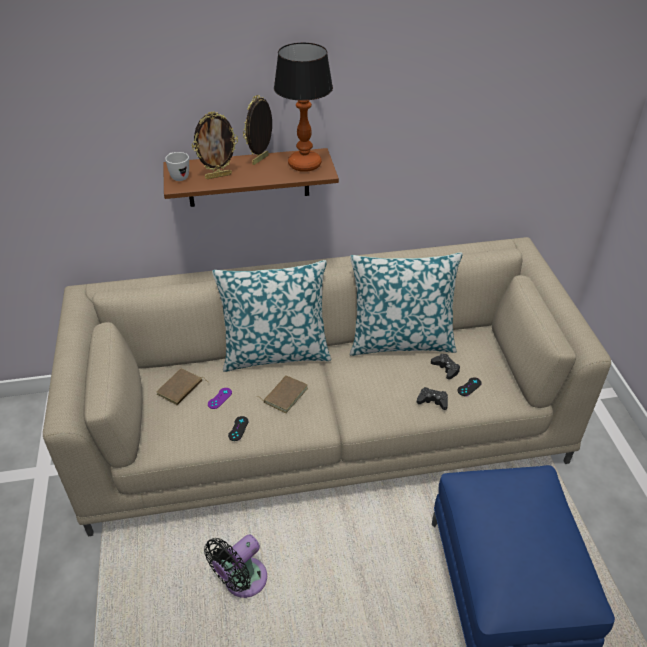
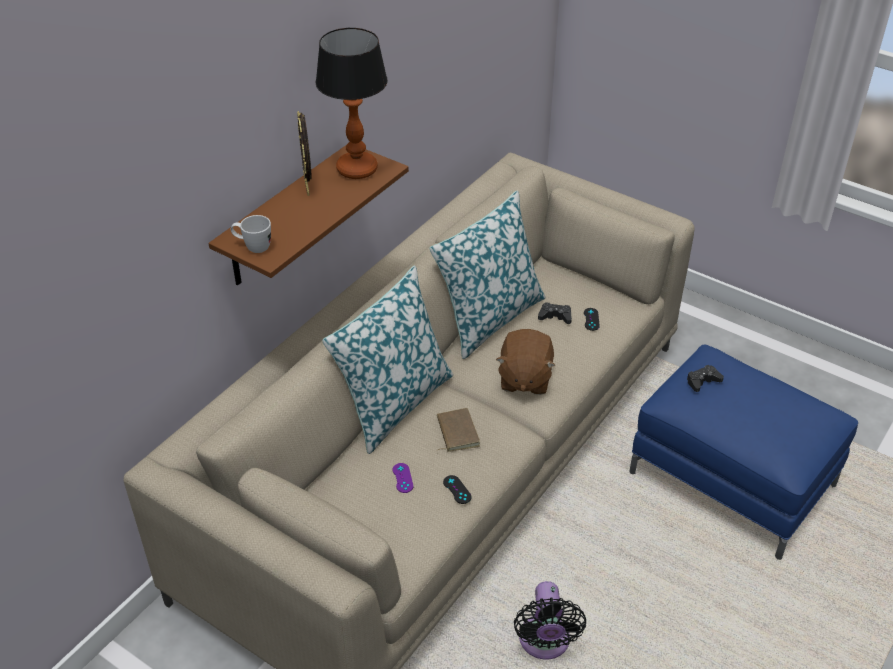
camera: 45 degrees left, 0 degrees up
(181, 389) = (353, 498): brown book -> none
(218, 176) = (293, 225): picture frame -> none
(371, 393) = (524, 378): none -> brown plush toy
(432, 401) = (580, 350): black game controller -> black game controller (702, 381)

